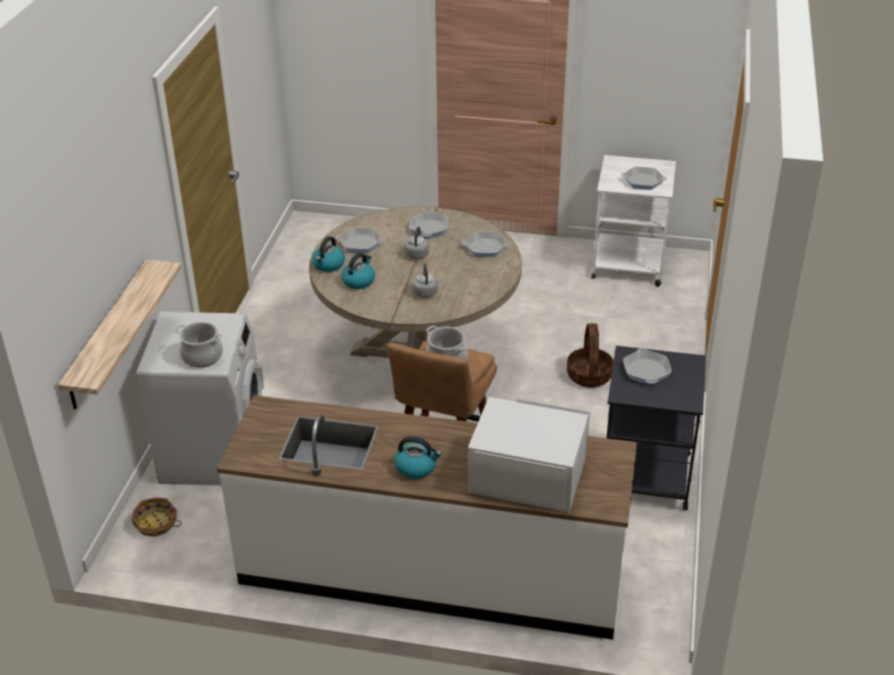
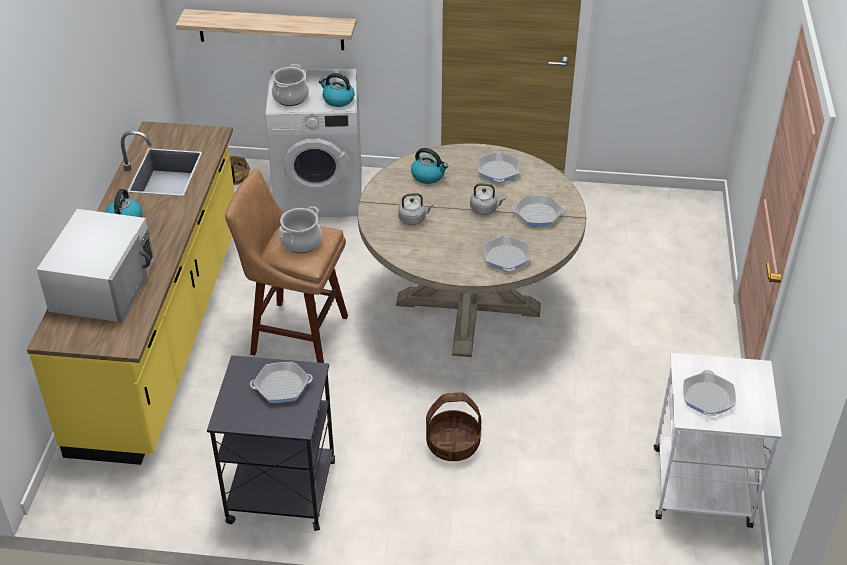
camera: 85 degrees right, 5 degrees up
(328, 265) = (455, 155): kettle -> kettle (338, 100)
(431, 571) = (162, 334): white counter -> yellow counter

